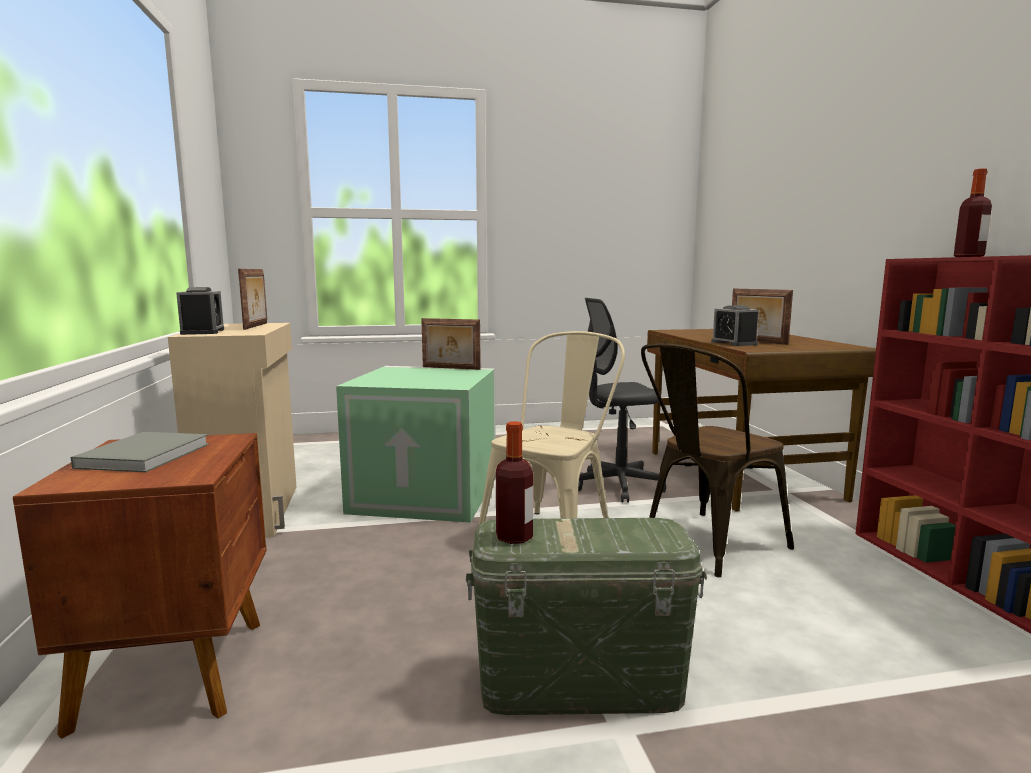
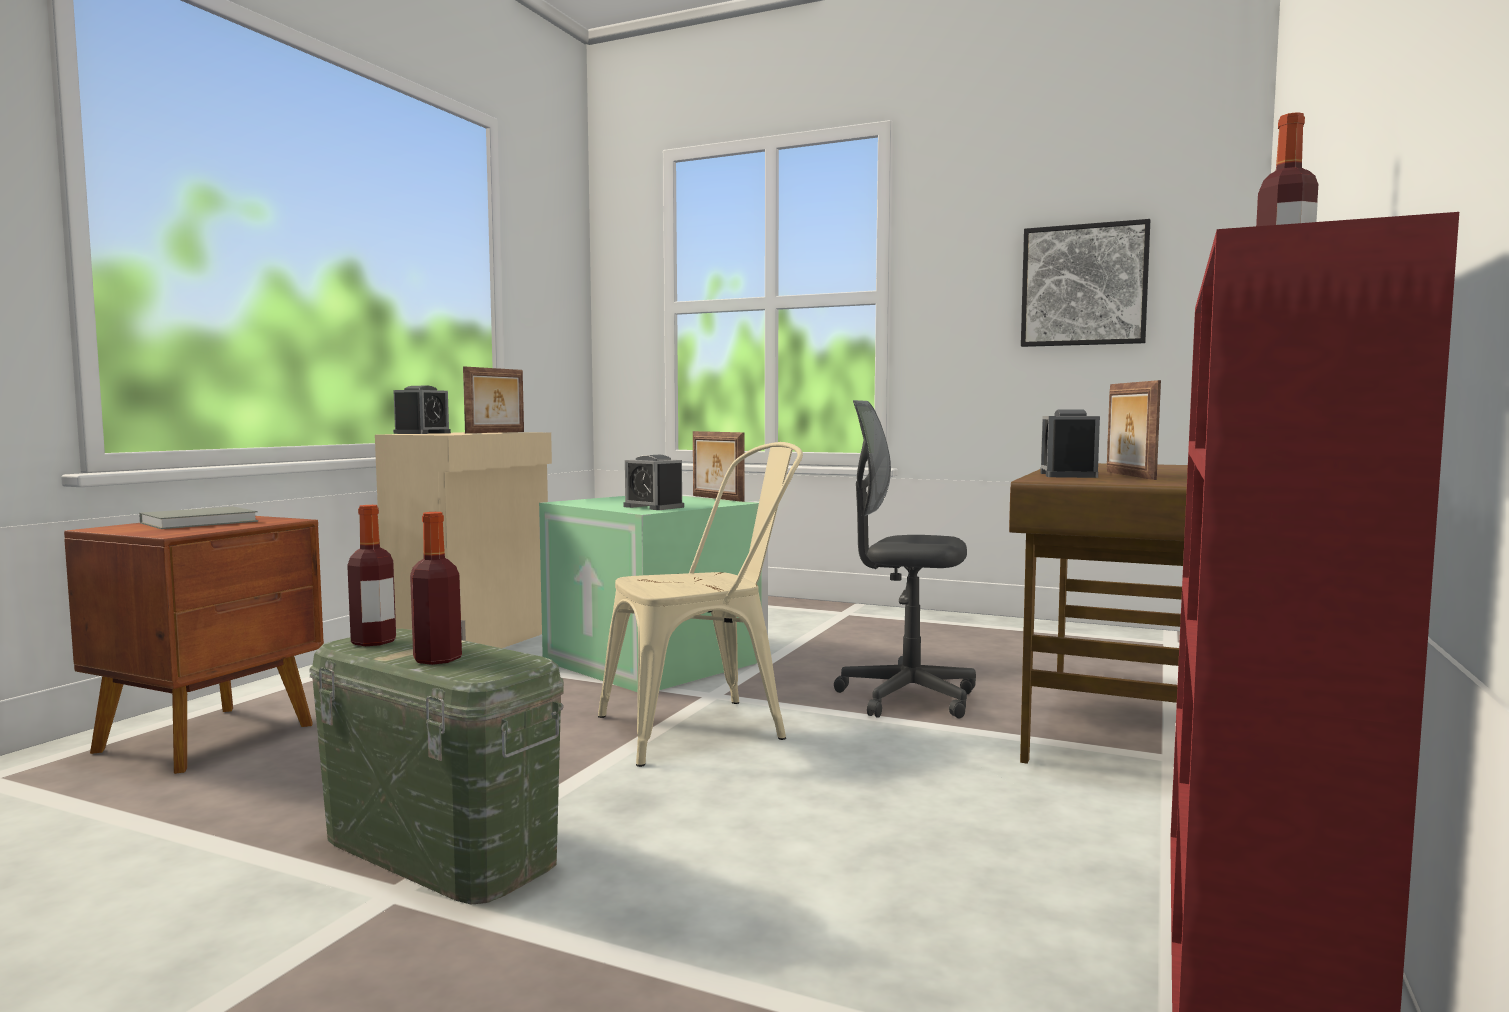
camera: 35 degrees right, 5 degrees down
(445, 381) = (653, 507): none -> alarm clock
(606, 217) = (1084, 285): none -> picture
(608, 539) = (437, 659): none -> bottle
(705, 546) = (871, 785): brown chair -> none

